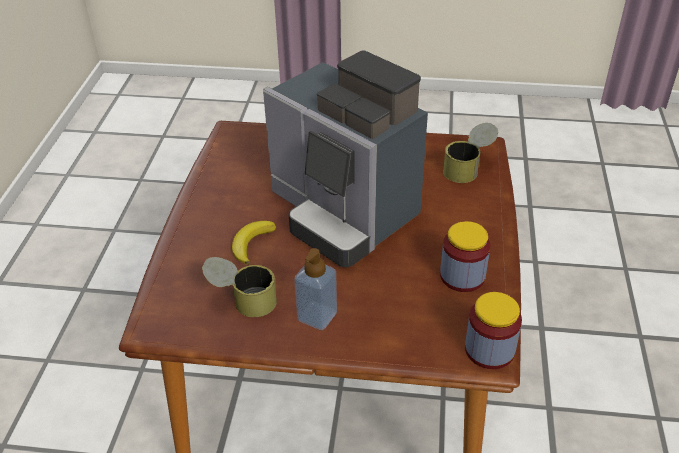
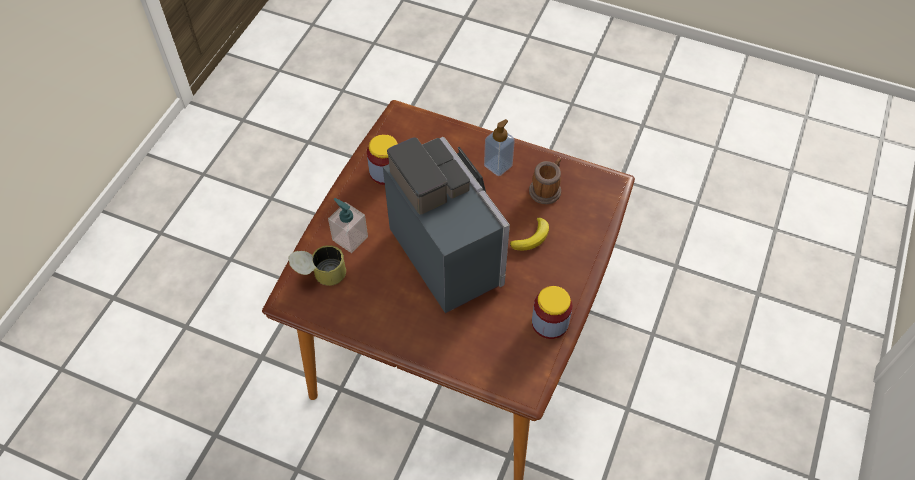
camera: 165 degrees left, 15 degrees up
(243, 301) = (546, 189): can -> mug
(459, 202) = (350, 238): none -> soap dispenser
(489, 350) = (398, 119): jar -> jar (550, 322)

